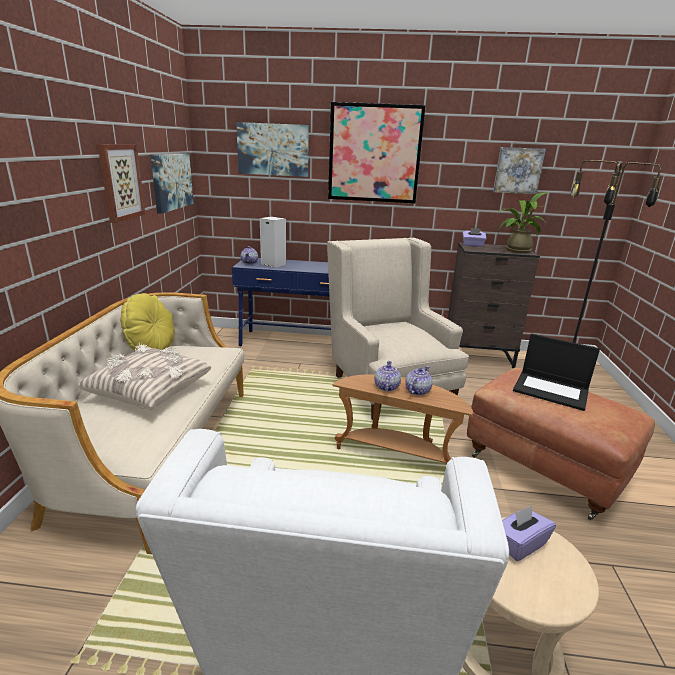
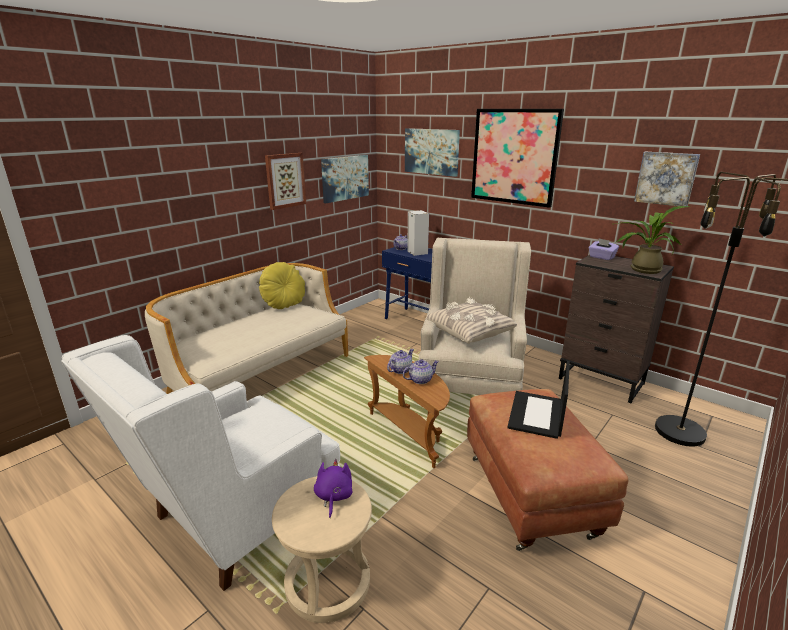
camera: 35 degrees right, 0 degrees up
(150, 392) = (252, 331): beige pillow -> beige pillow (469, 334)
(519, 544) = (333, 497): purple tissue box -> purple plush toy
(551, 390) = (537, 415): laptop -> laptop turned 45 degrees clockwise

